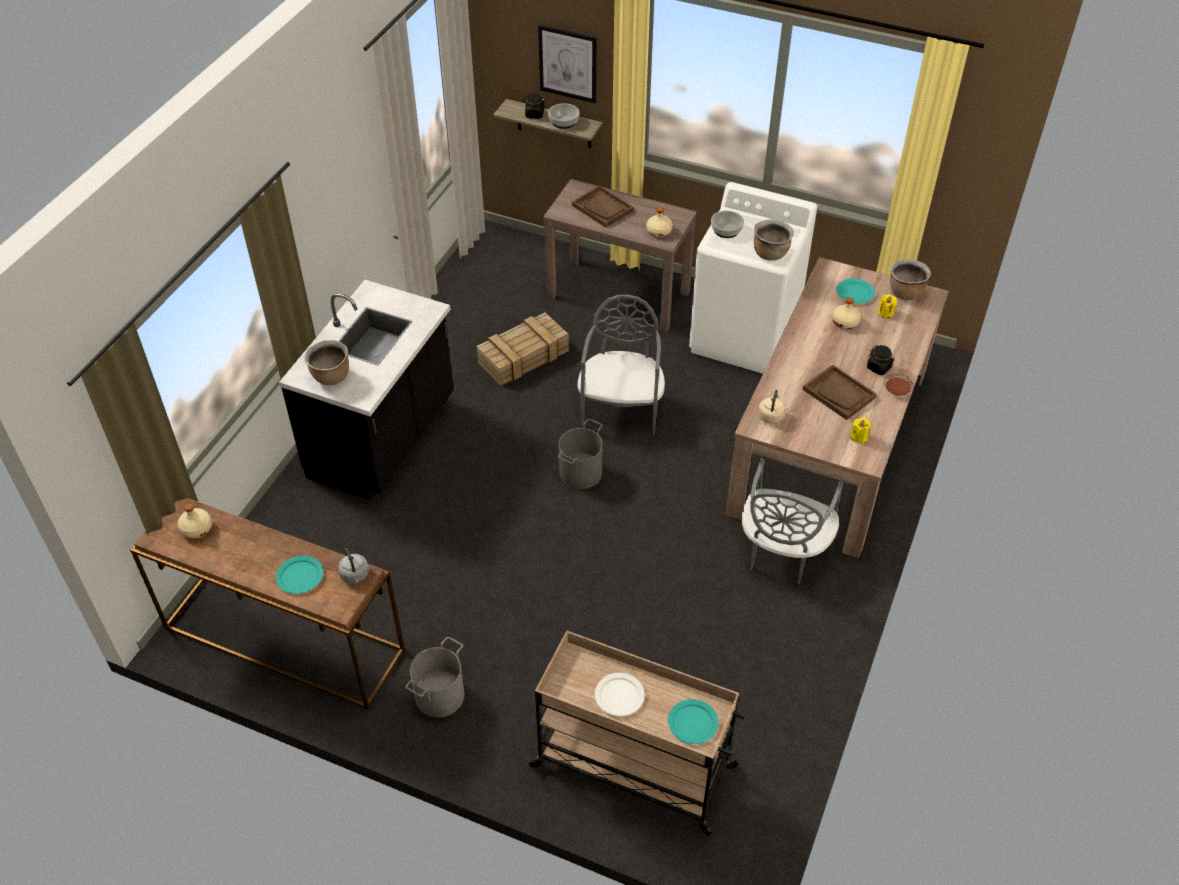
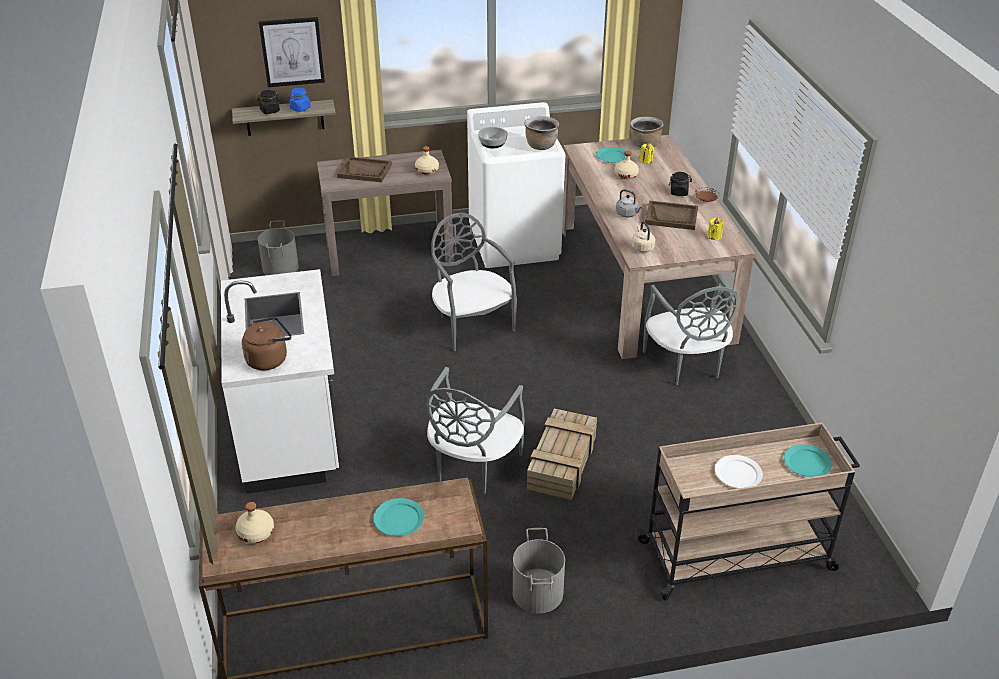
camera: 35 degrees left, 10 degrees down
(331, 377) = (269, 359): brown cooking pot -> brown kettle
(355, 576) = (449, 494): grey kettle -> grey kettle (628, 214)
(384, 439) = (291, 432): black counter -> white counter
(494, 551) = (473, 466): none -> grey chair
(524, 356) = (355, 322): crate -> crate (562, 461)
(563, 122) = (300, 108): bowl -> blue jar
(580, 472) = (484, 381): grey bucket -> grey bucket (280, 267)

